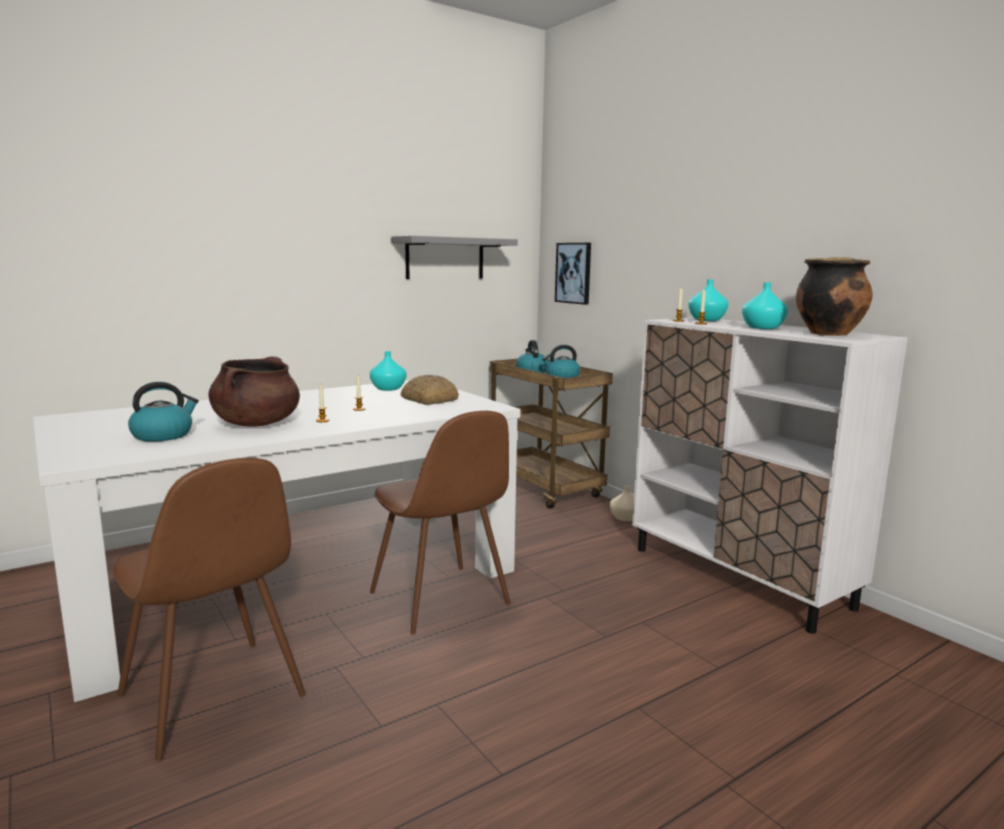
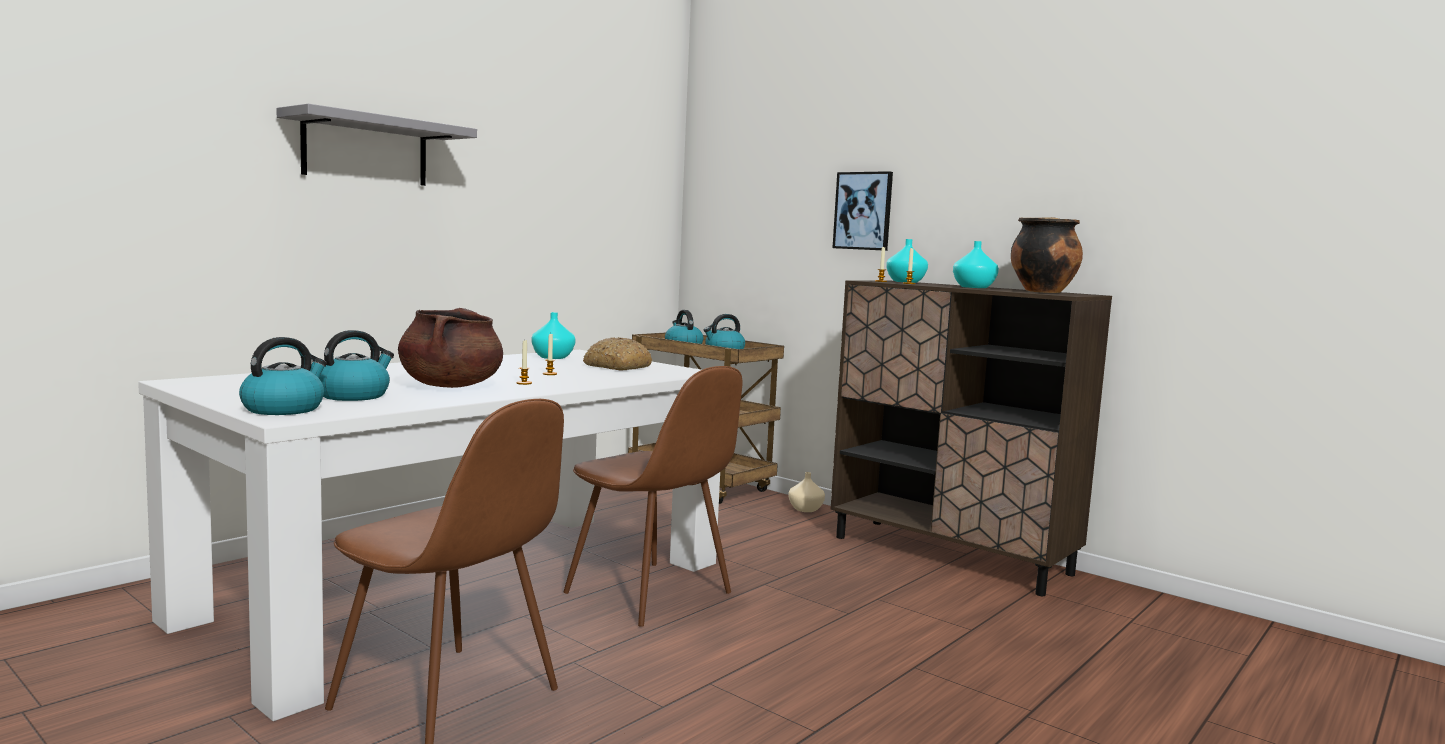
camera: 15 degrees left, 5 degrees down
(86, 451) = (284, 409): none -> kettle
(445, 258) = (586, 210): grey shelf -> grey shelf (365, 150)
(574, 273) = (730, 233): picture -> picture (863, 211)
(739, 577) = (951, 555): white cabinet -> brown cabinet

